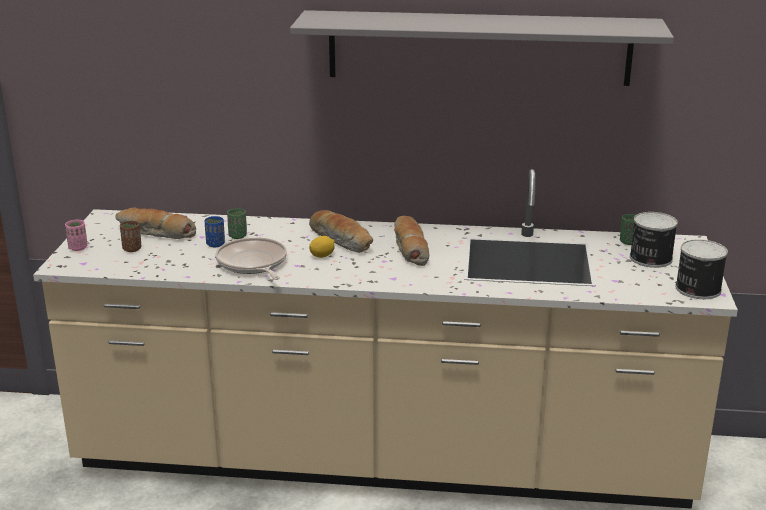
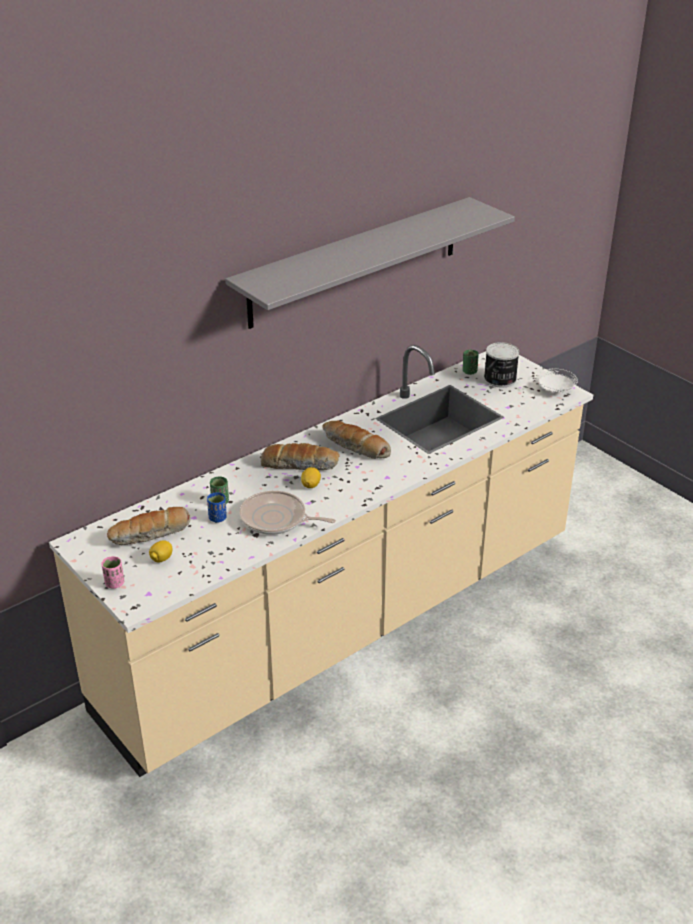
camera: 45 degrees left, 10 degrees up
(132, 249) = (161, 559): brown cup -> lemon
(696, 289) = (555, 390): can -> white plate

